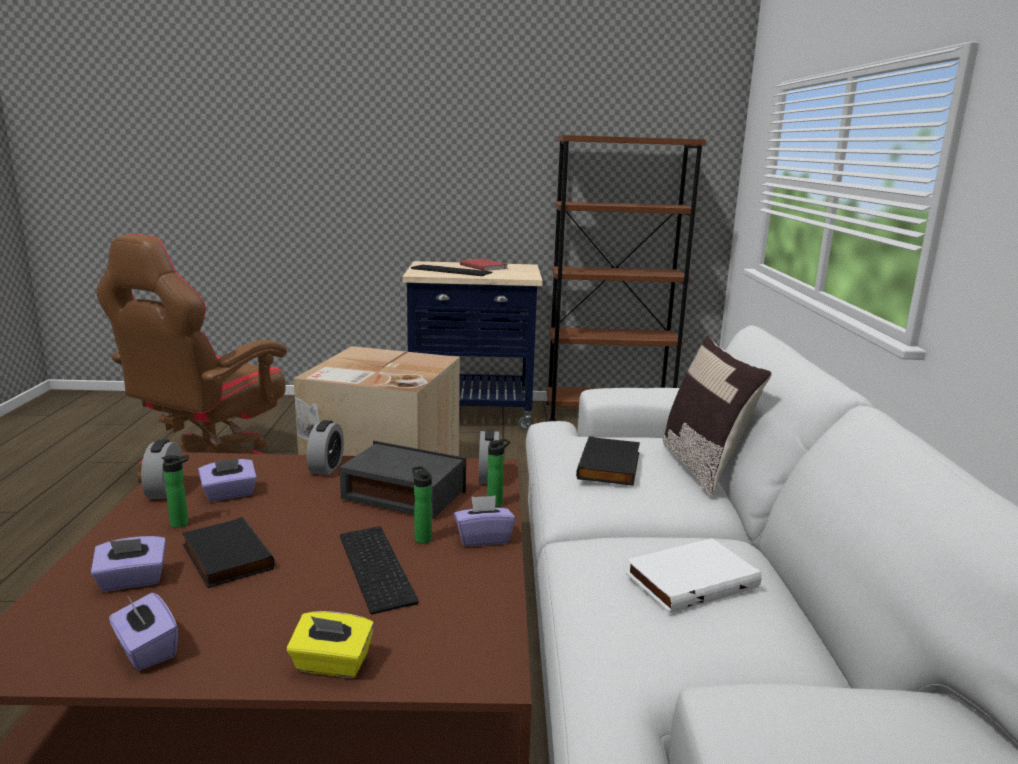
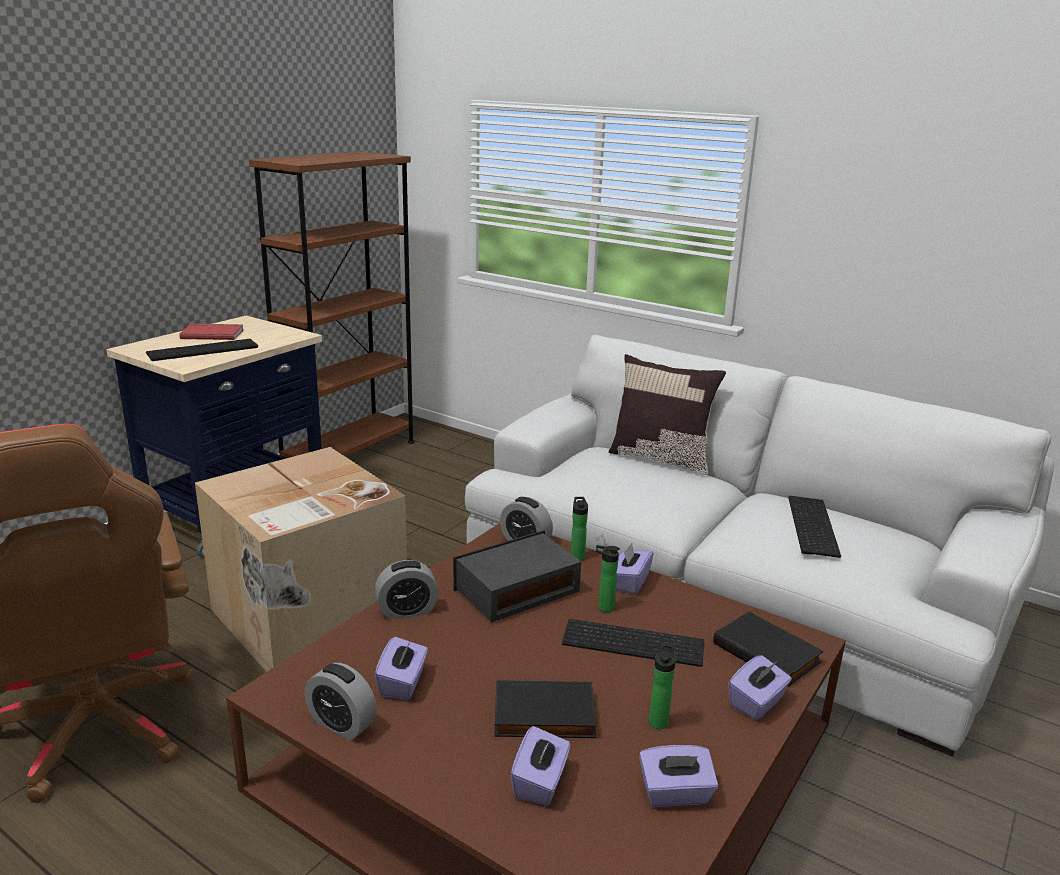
camera: 55 degrees left, 5 degrees up
(182, 523) = (442, 728): bottle -> bottle (659, 720)
(326, 467) = (407, 611): alarm clock -> alarm clock turned 120 degrees clockwise
(332, 664) = (757, 703): yellow tissue box -> purple tissue box
(611, 466) = (631, 484): black book -> black book (768, 652)
(690, 579) = (810, 525): white book -> keyboard

